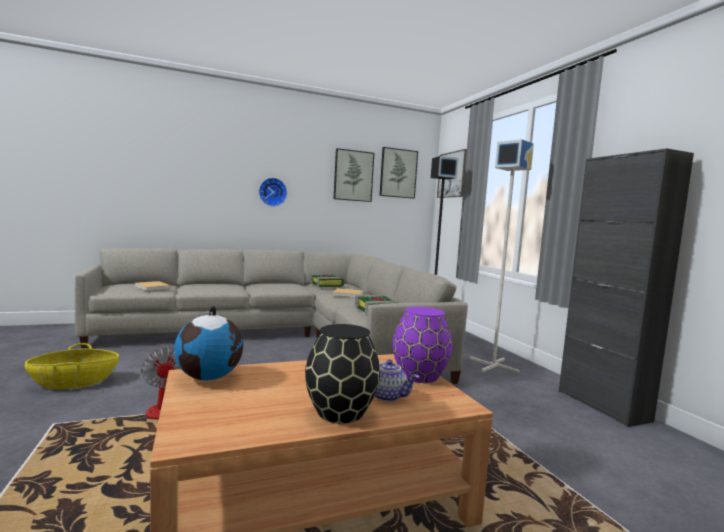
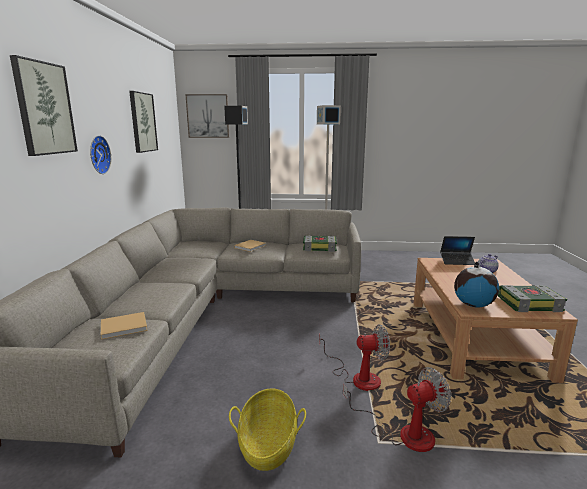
camera: 65 degrees left, 10 degrees up
(62, 437) = (404, 433): none -> fan
(327, 285) = (195, 248): book -> book (529, 303)
(341, 412) = (510, 282): black vase -> none
(398, 173) = (163, 115): picture -> picture (44, 108)
(420, 376) = (457, 261): purple vase -> laptop
(602, 405) = (388, 254): black cabinet -> none

